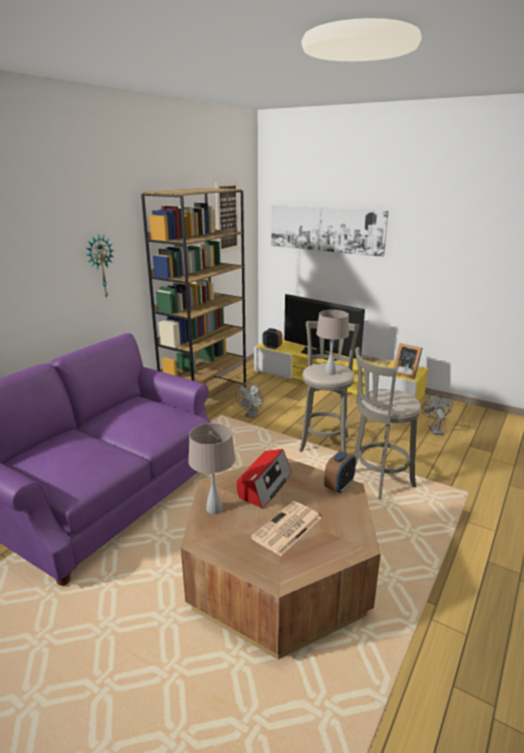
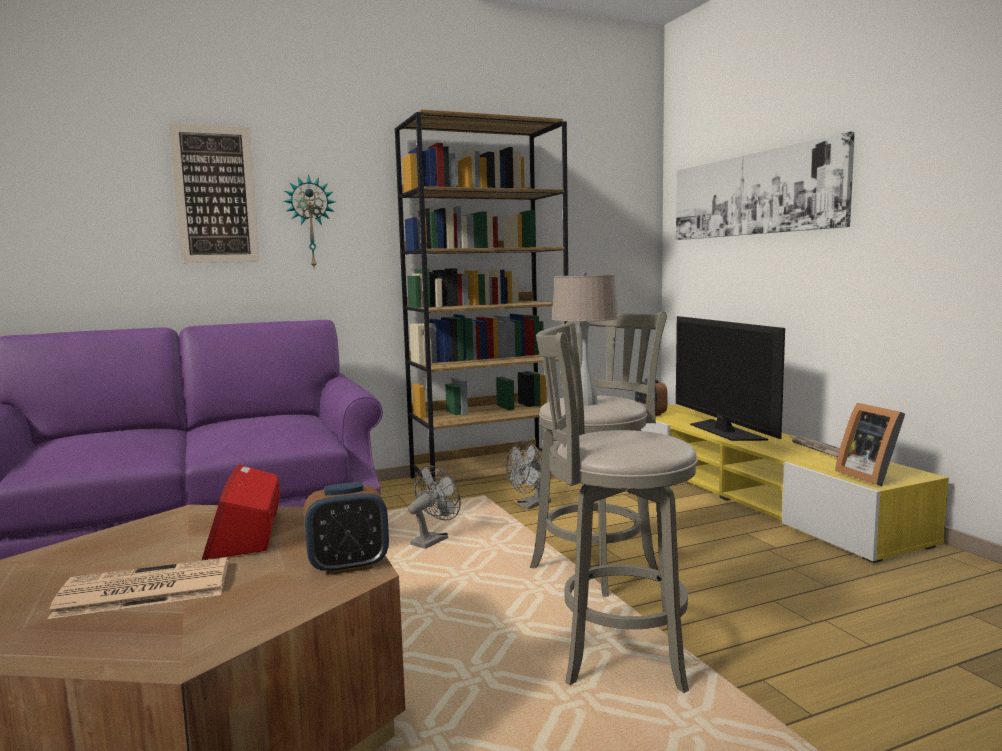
camera: 35 degrees right, 15 degrees down
(214, 508) = (125, 537): beige table lamp -> none
(227, 217) = (585, 186): picture -> picture (215, 195)
(264, 485) = (245, 532): radio -> radio turned 105 degrees clockwise
(434, 429) = (890, 608): grey fan -> grey fan (433, 540)

